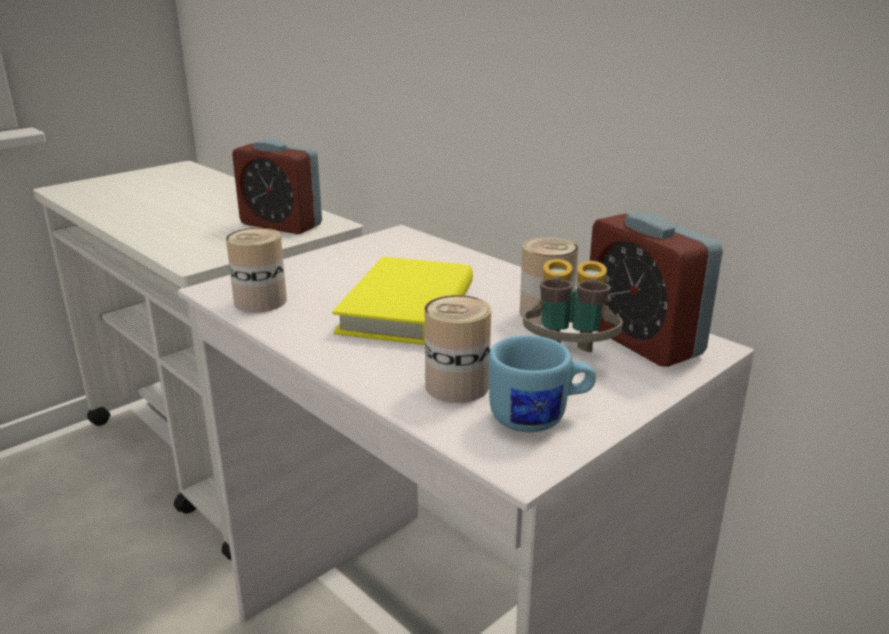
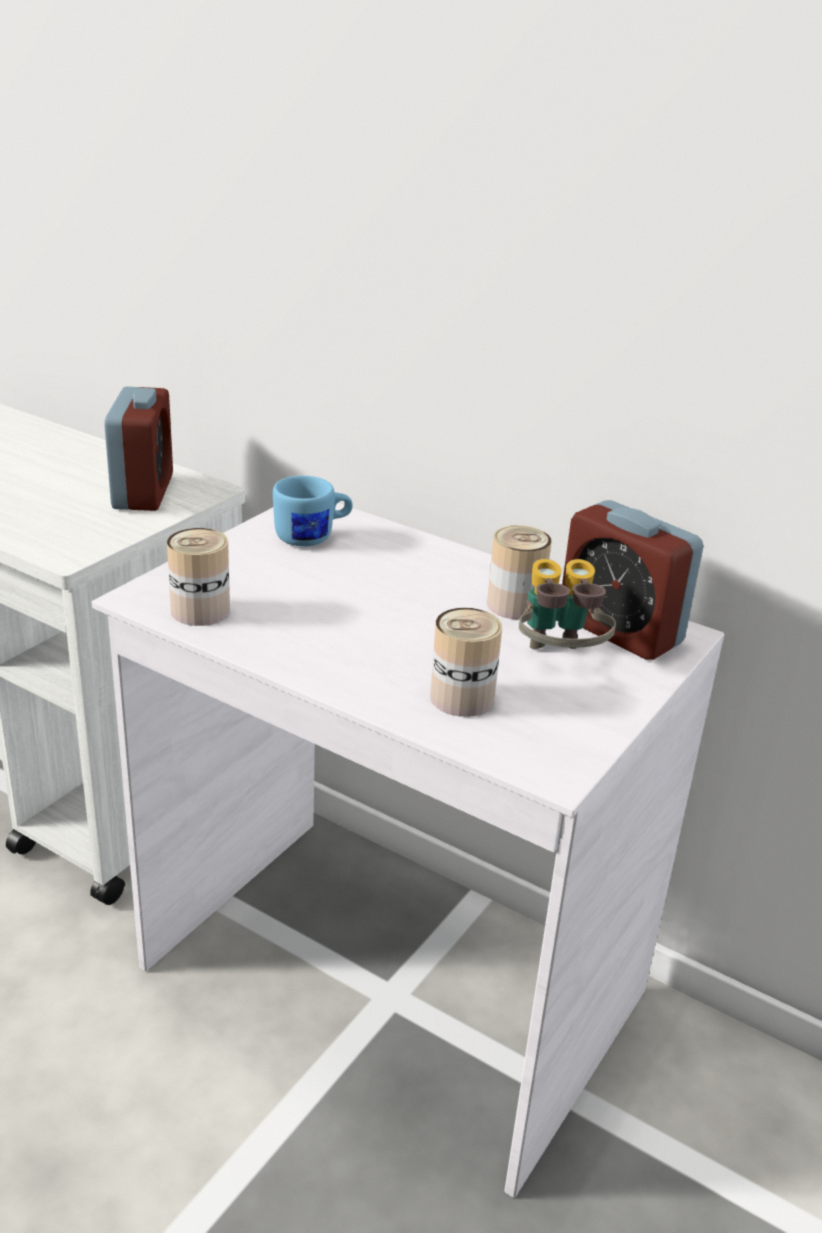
camera: 15 degrees left, 5 degrees up
(281, 225) = (143, 492): alarm clock -> alarm clock turned 105 degrees counterclockwise
(408, 308) = (368, 609): yellow book -> none
(540, 417) = (554, 725): blue mug -> blue mug (313, 537)

